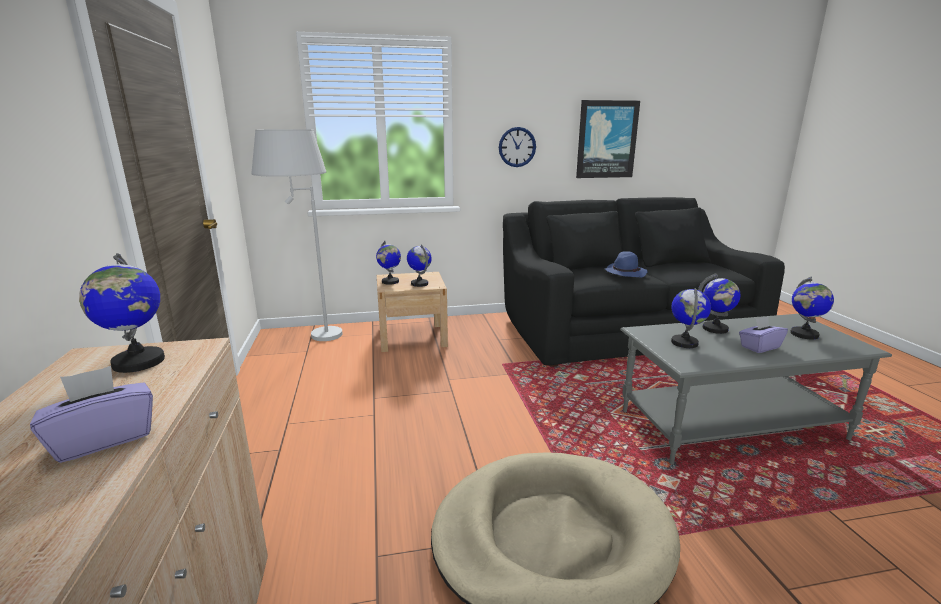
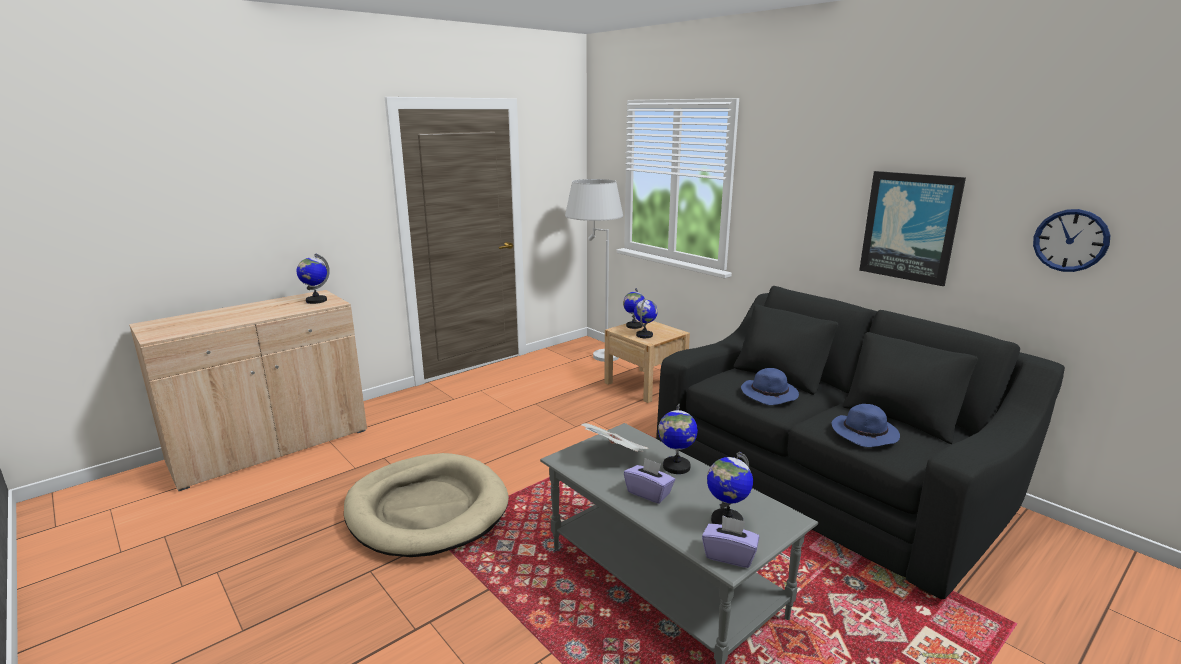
camera: 60 degrees right, 0 degrees up
(104, 439) = (255, 316): purple tissue box -> purple tissue box (729, 555)
(517, 147) = (792, 219): wall clock -> wall clock (1070, 240)
(684, 343) = (615, 454): globe -> newspaper
(699, 270) = (865, 434): none -> blue hat

